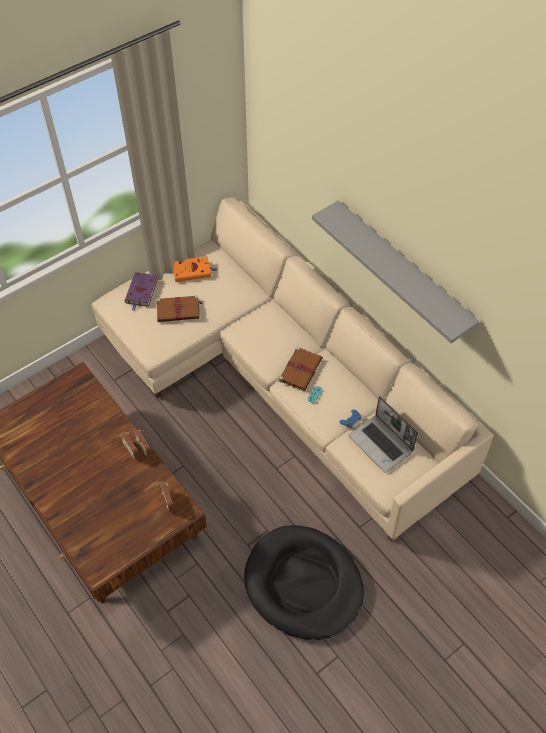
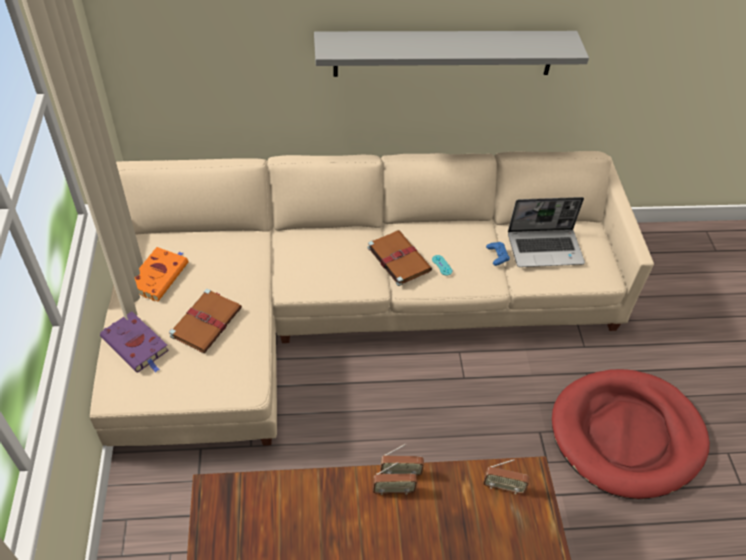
camera: 60 degrees left, 5 degrees down
(303, 584) = (626, 435): black dog bed -> red dog bed

